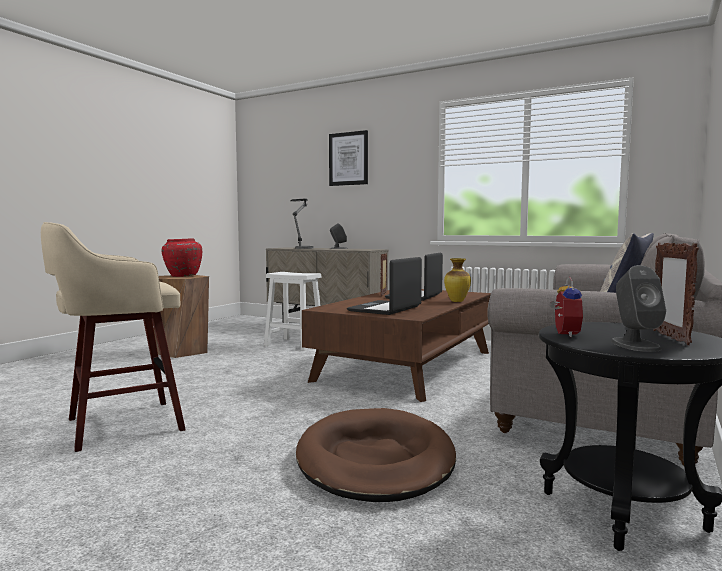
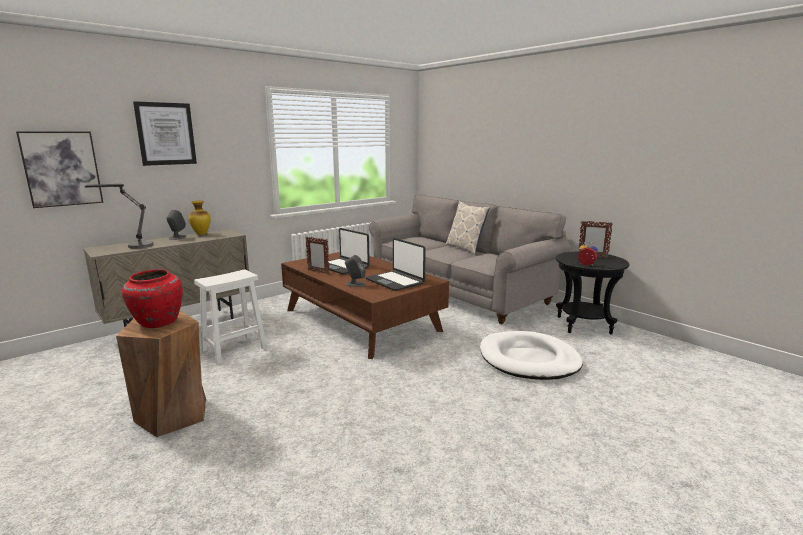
camera: 70 degrees left, 10 degrees up
(120, 425) = (432, 450): beige stool -> none
(286, 188) = (62, 169): none -> picture
(375, 460) = (529, 359): brown dog bed -> white dog bed
(456, 301) = (380, 262): vase -> vase (201, 234)
(635, 345) = (607, 262): grey speaker -> grey speaker (355, 284)

